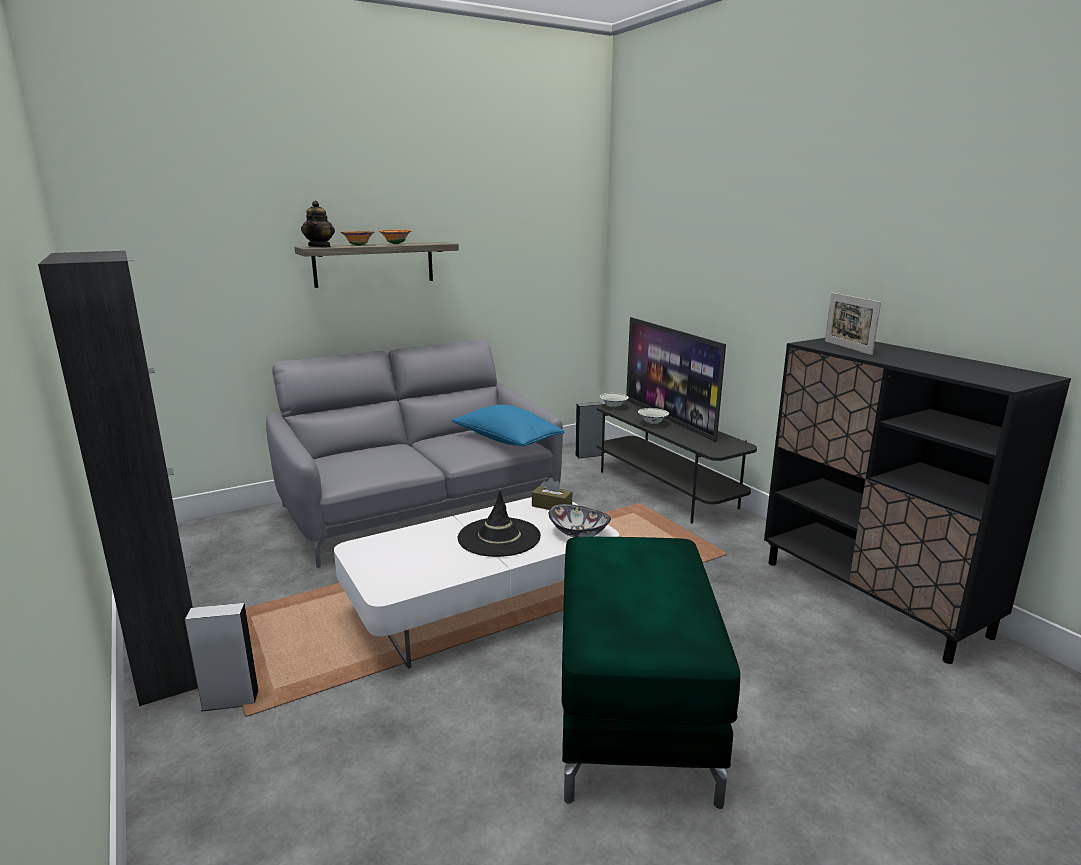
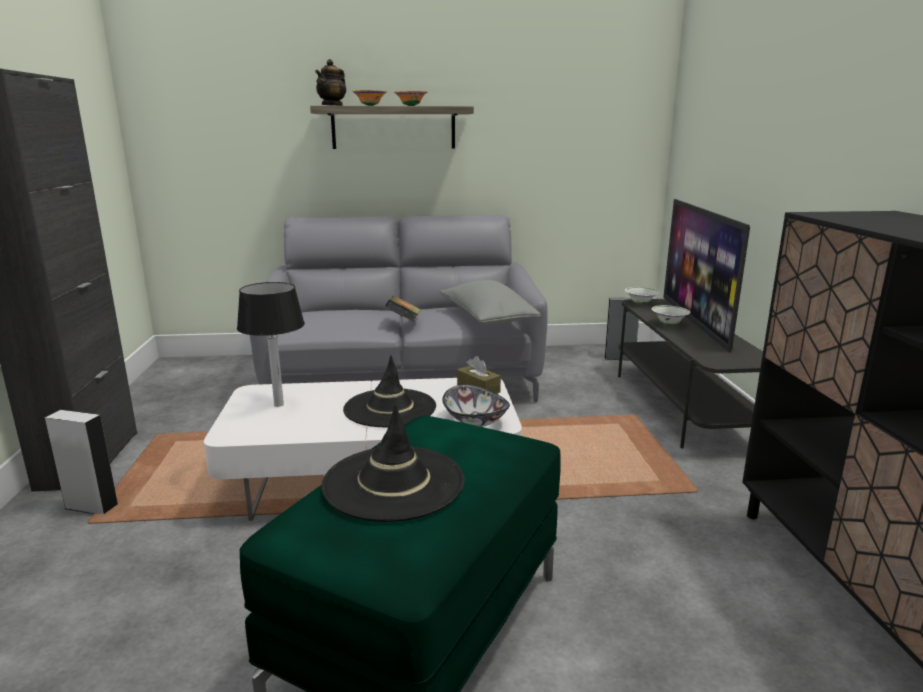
camera: 25 degrees right, 0 degrees up
(395, 555) = (278, 404): none -> table lamp
(435, 455) = (404, 323): none -> book
(506, 441) = (486, 319): blue pillow -> grey pillow
(627, 593) = (393, 483): none -> black hat
(847, 347) = (871, 219): picture frame -> none

